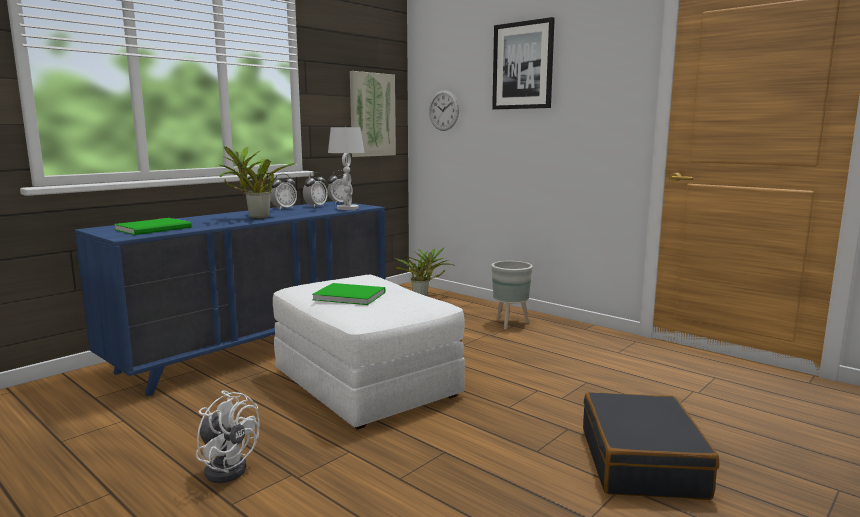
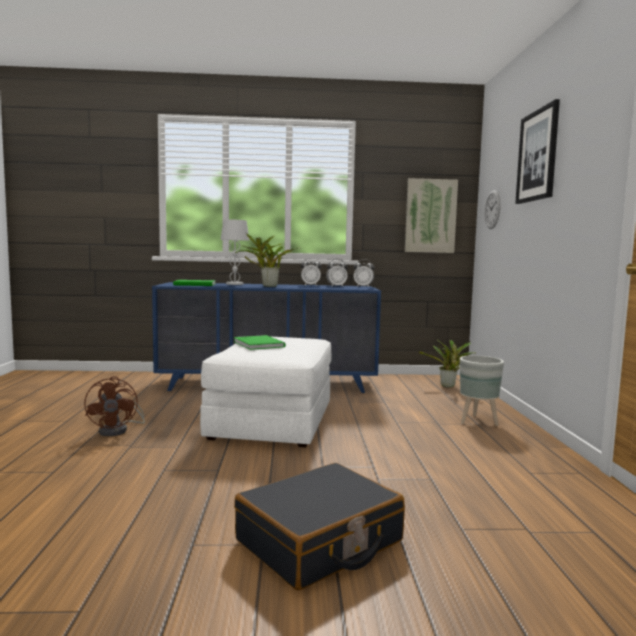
camera: 45 degrees right, 5 degrees down
(227, 467) = (119, 430): white fan -> brown fan
(348, 208) = (349, 288): white table lamp -> white table lamp (234, 284)

